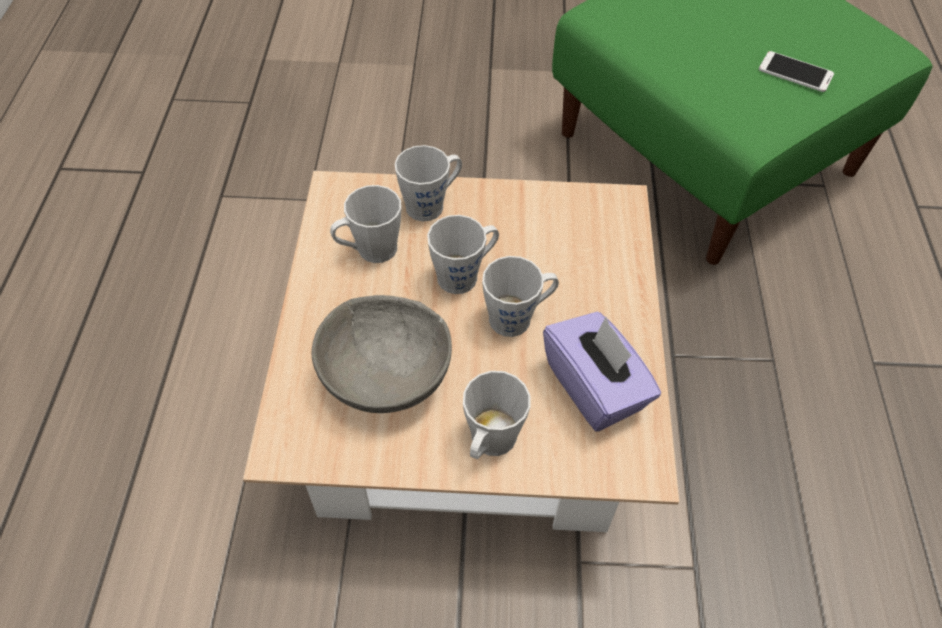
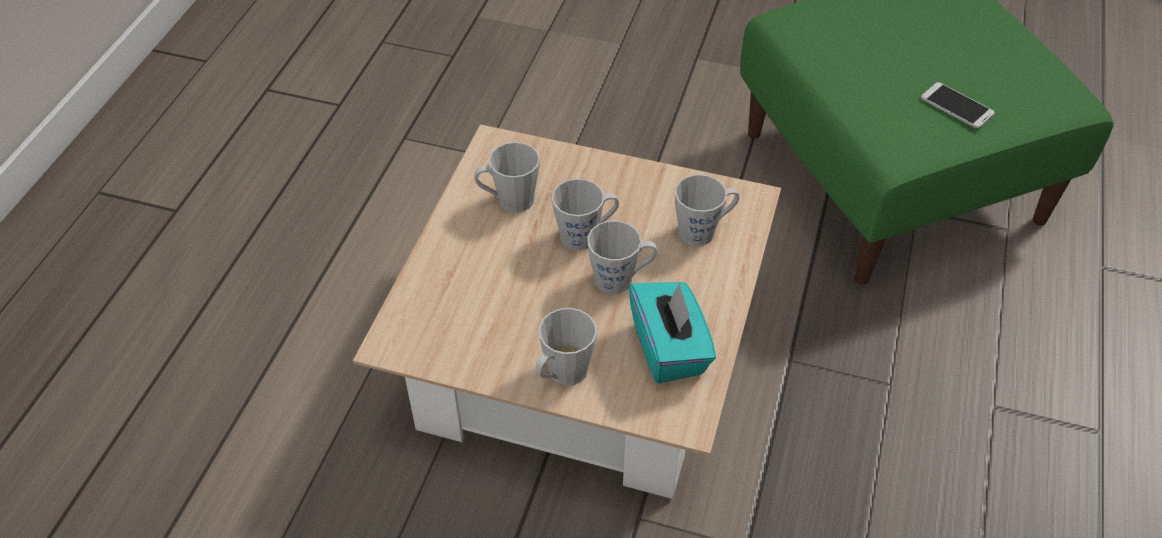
camera: 15 degrees right, 5 degrees down
(384, 377) = (489, 305): grey bowl -> none
(431, 204) = (575, 170): grey mug -> grey mug (703, 230)
(595, 387) = (669, 349): purple tissue box -> turquoise tissue box

